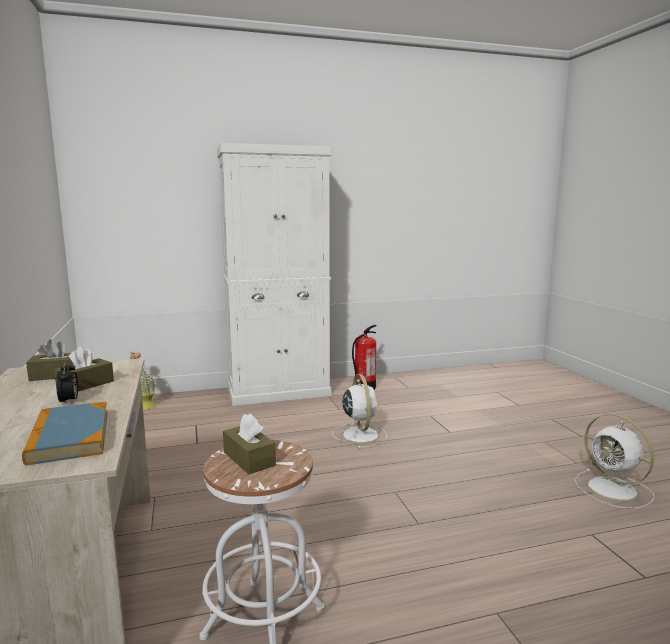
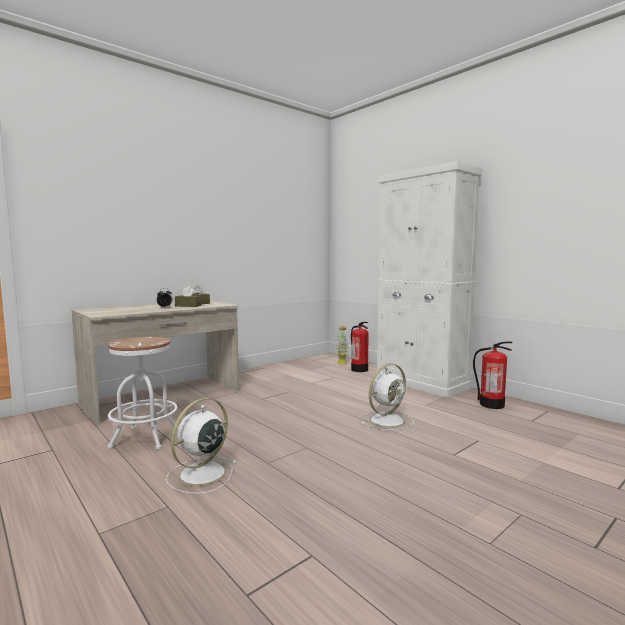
camera: 65 degrees right, 5 degrees down
(69, 436) = (124, 311): book -> none
(190, 405) = (359, 369): none -> fire extinguisher
(249, 459) = (143, 340): brown tissue box -> none
(614, 490) = (442, 577): white fan -> white fan (200, 475)

